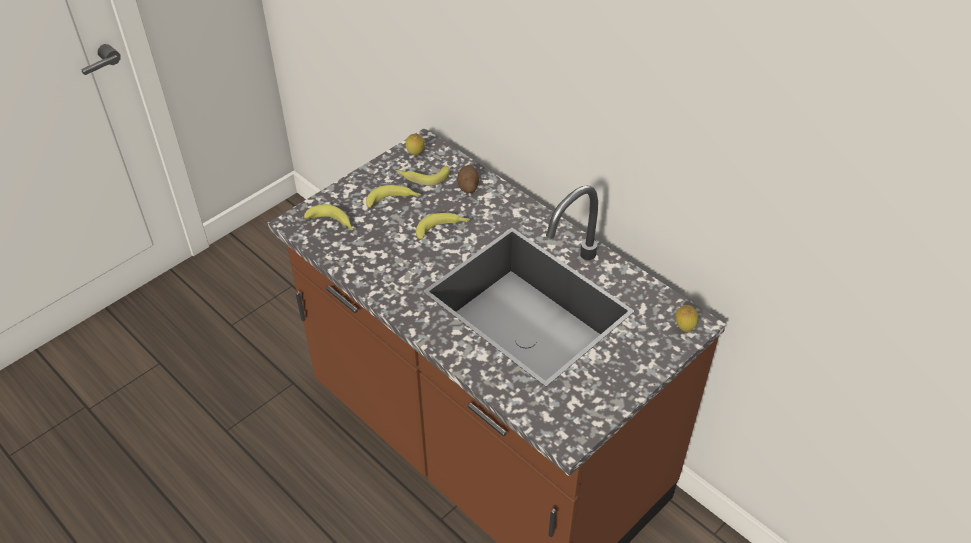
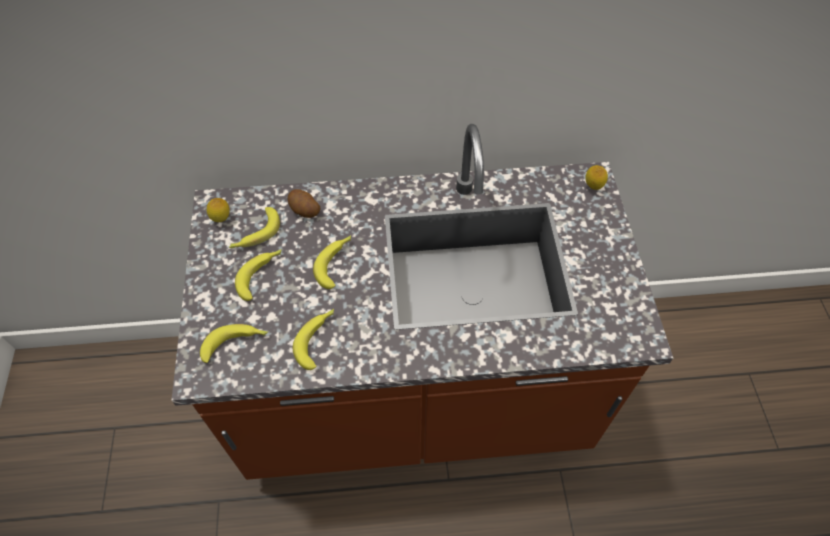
camera: 50 degrees left, 10 degrees up
(374, 258) = (317, 339): none -> banana

